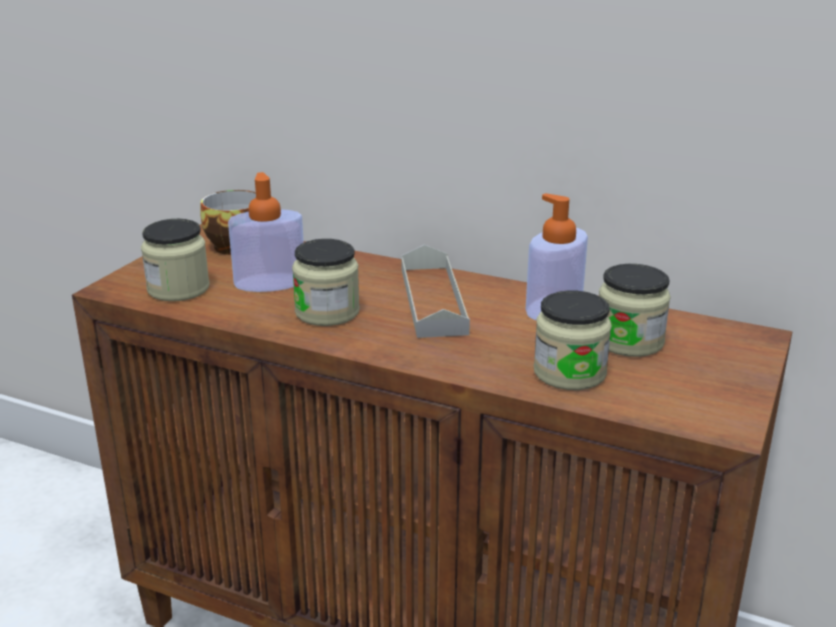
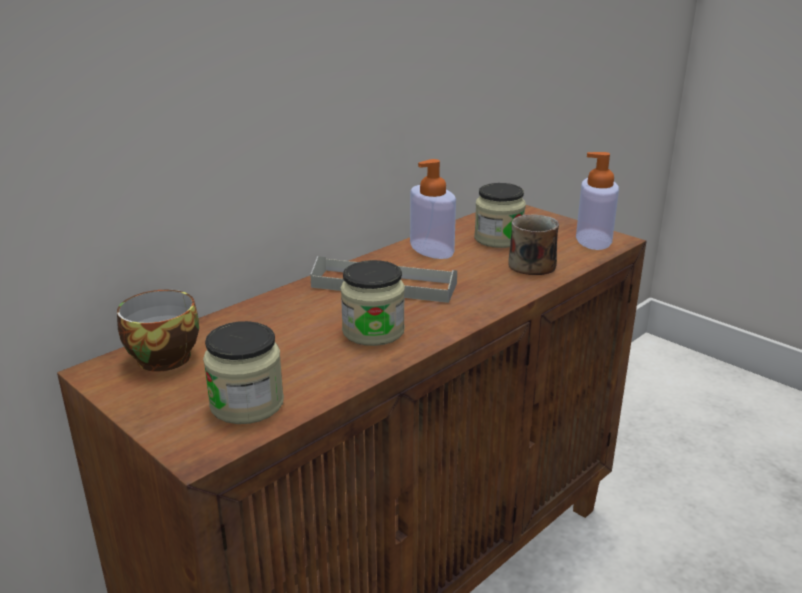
camera: 70 degrees left, 0 degrees up
(270, 283) = (282, 350): soap dispenser -> soap dispenser (593, 239)
(569, 373) = (533, 264): jar -> mug

